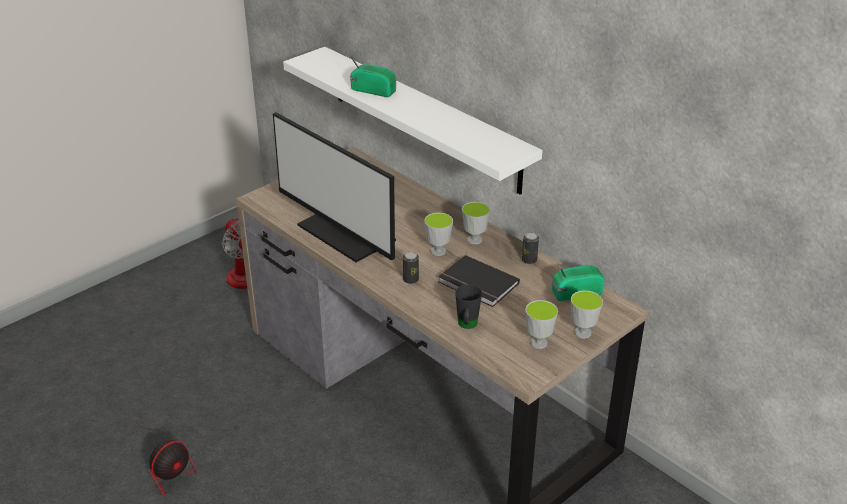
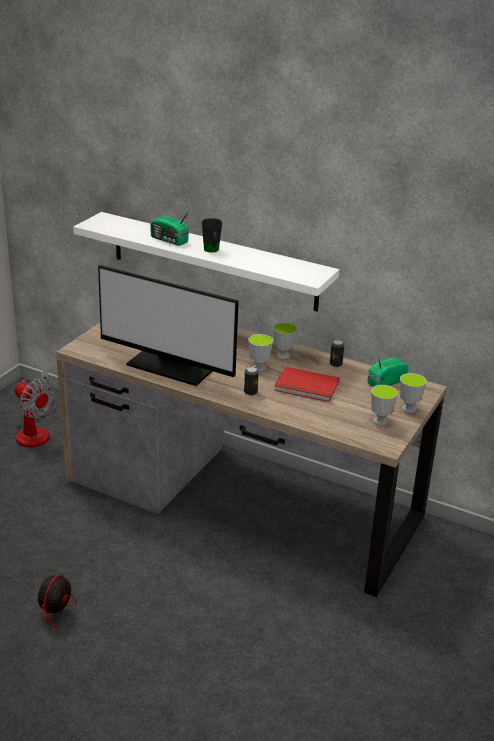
camera: 20 degrees left, 5 degrees down
(372, 90) = (169, 240): radio -> radio turned 150 degrees counterclockwise
(467, 326) = (317, 418): black mug -> black mug (212, 251)
(477, 284) = (306, 387): black book -> red book

